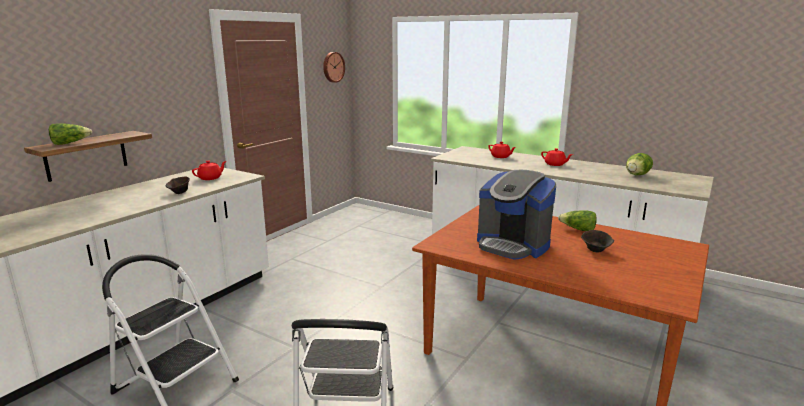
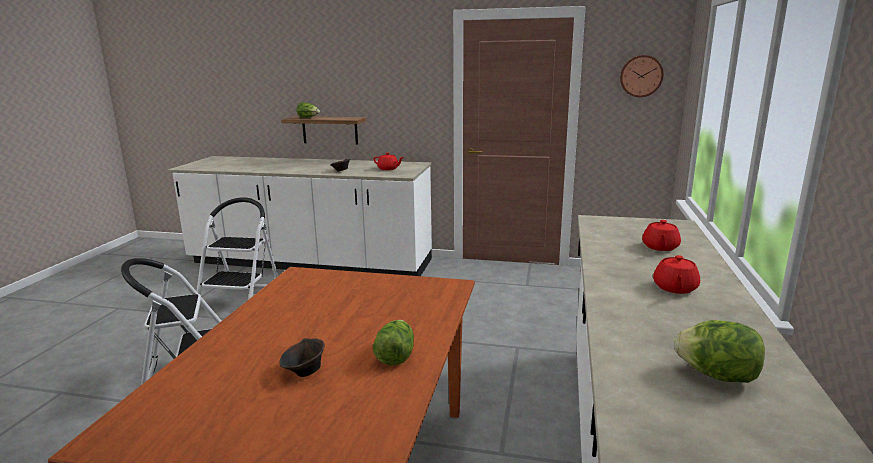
camera: 70 degrees right, 0 degrees up
(512, 245) = (308, 312): coffee machine -> none

